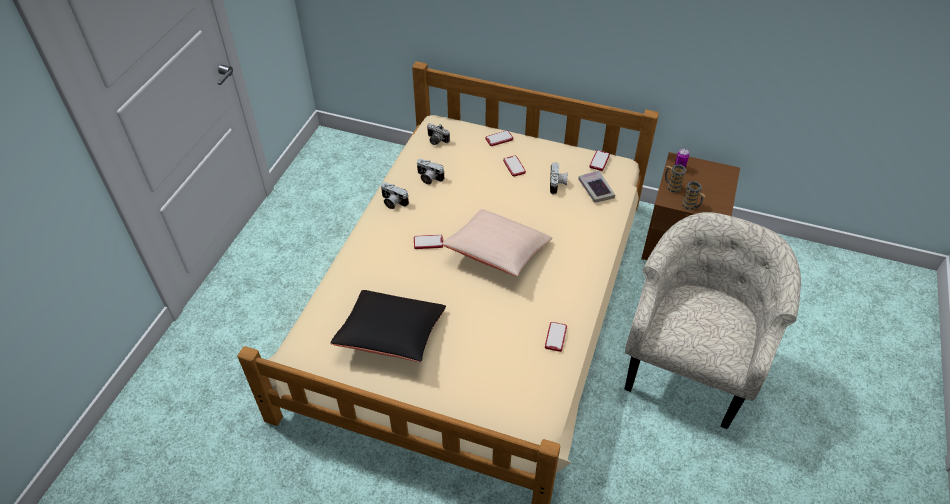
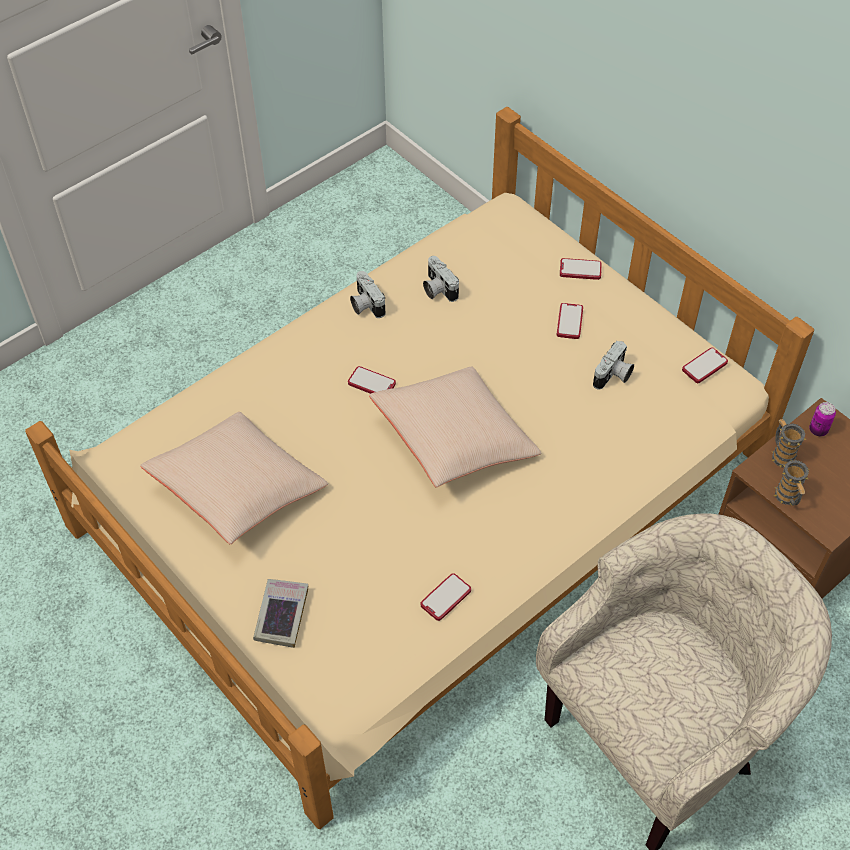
camera: 30 degrees right, 5 degrees up
(391, 335) = (238, 490): black pillow -> beige pillow
(436, 141) = (486, 236): camera -> none
(596, 189) = (665, 408): book -> book (281, 615)

